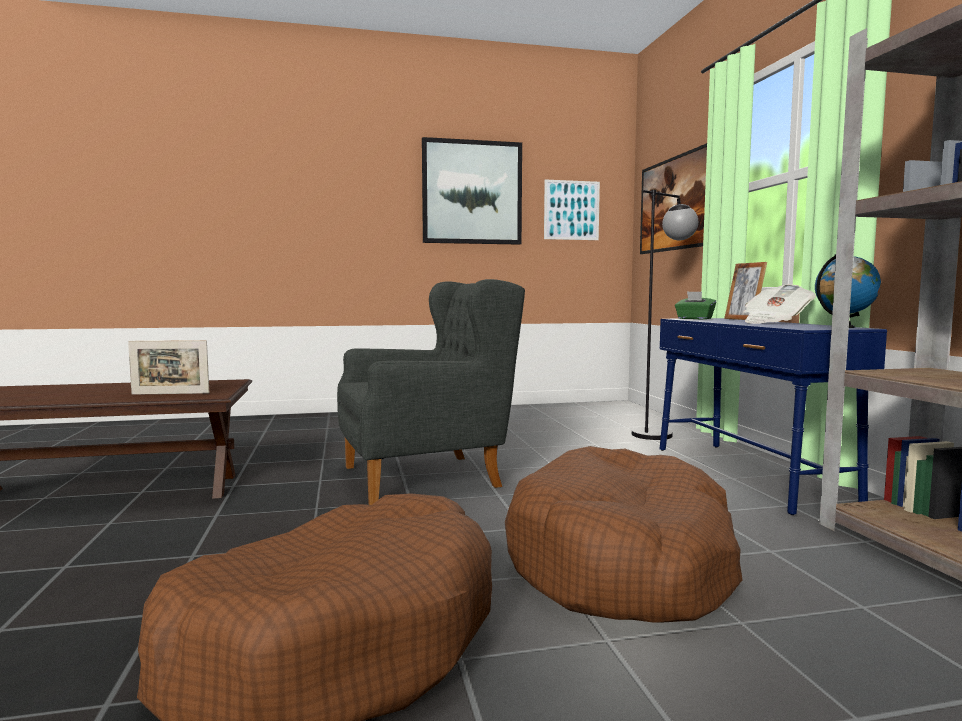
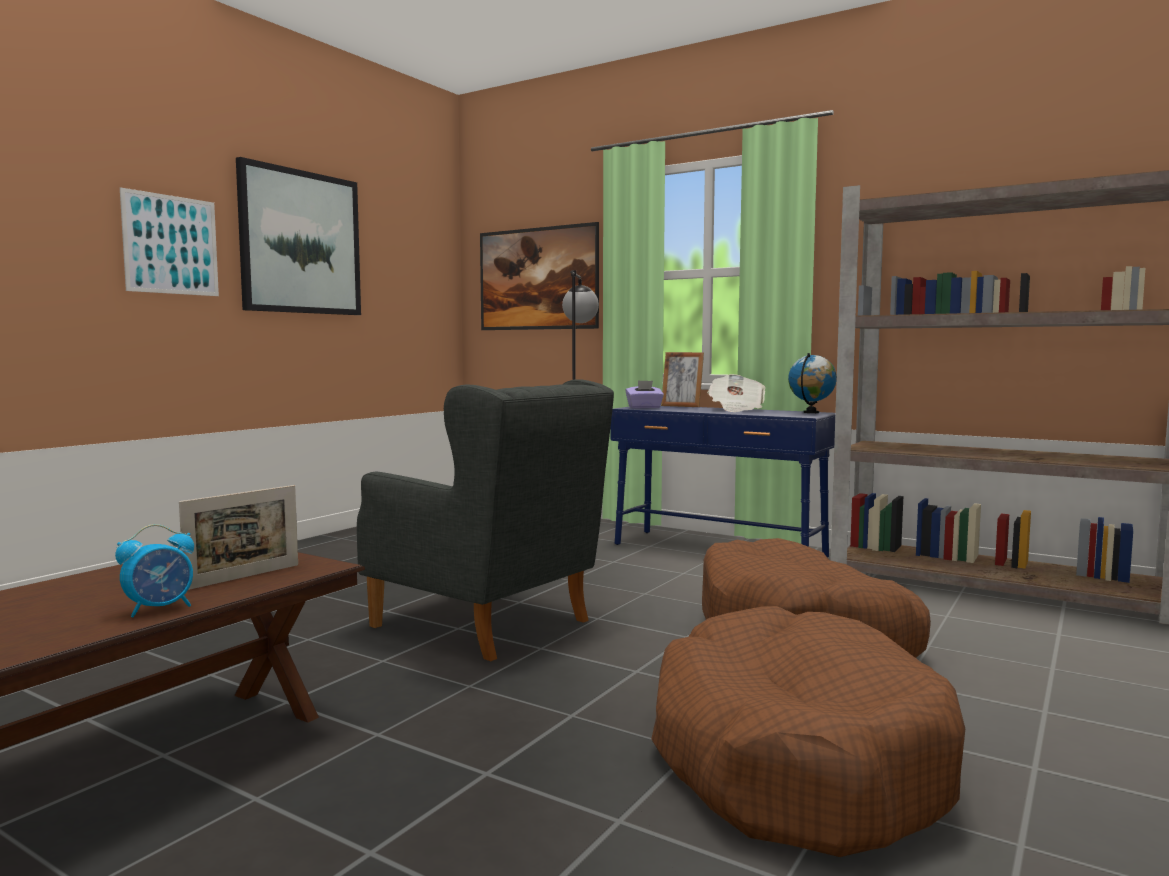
camera: 45 degrees left, 0 degrees up
(92, 399) = (160, 609): none -> alarm clock
(425, 477) = (488, 623): grey armchair -> grey armchair turned 105 degrees clockwise
(571, 210) = (406, 274): picture -> picture (171, 244)
(694, 319) = (644, 407): green tissue box -> purple tissue box

